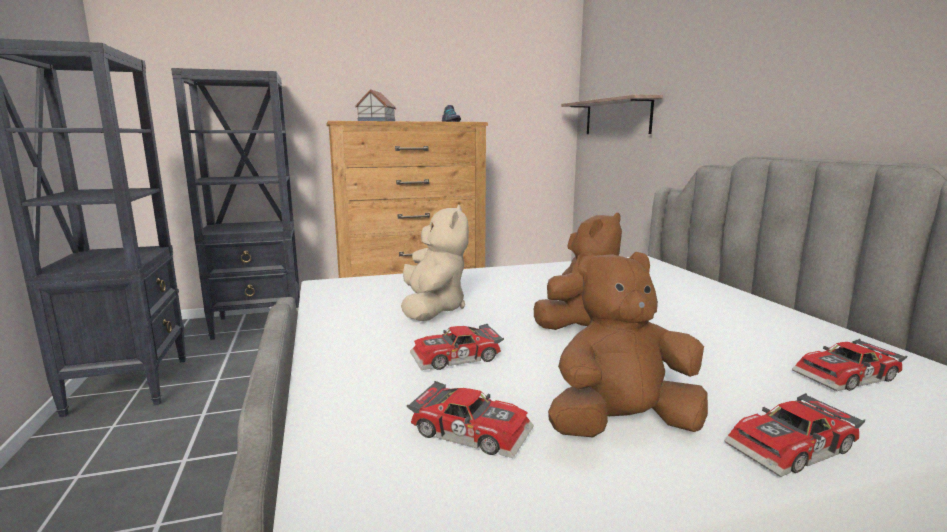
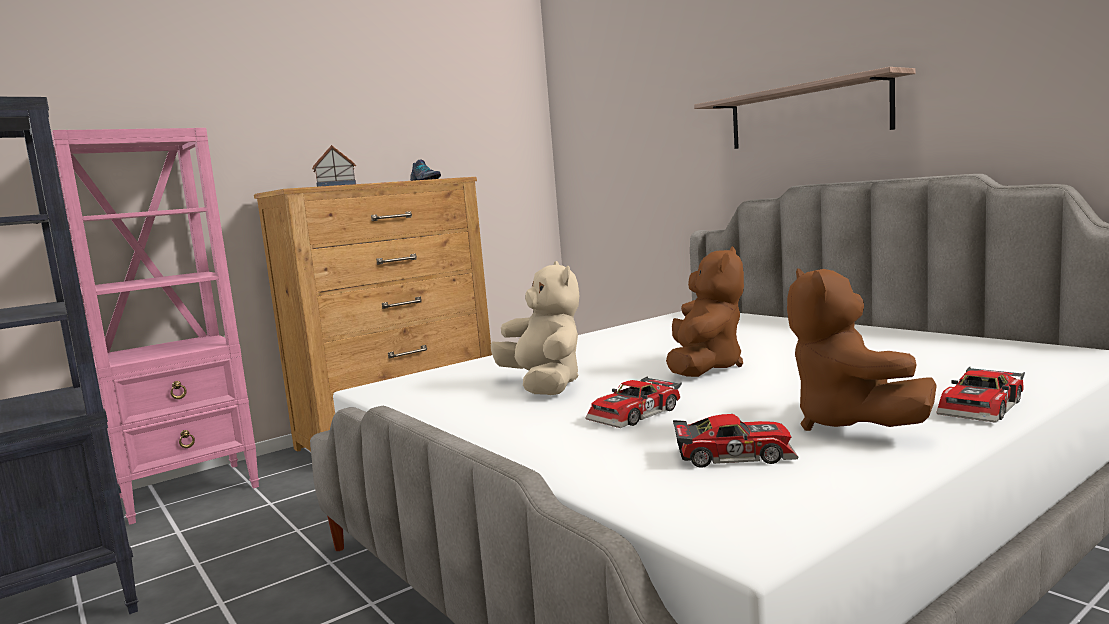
camera: 20 degrees left, 5 degrees down
(259, 324) = (189, 491): black bookcase -> pink bookcase
(617, 117) = (613, 161): shelf -> shelf (806, 114)
(622, 426) = (849, 424): brown plush toy -> brown plush toy turned 60 degrees counterclockwise
(849, 377) = (971, 361): toy car -> none

